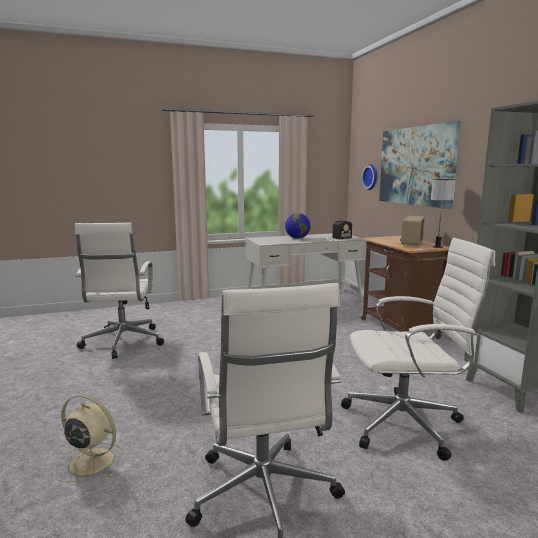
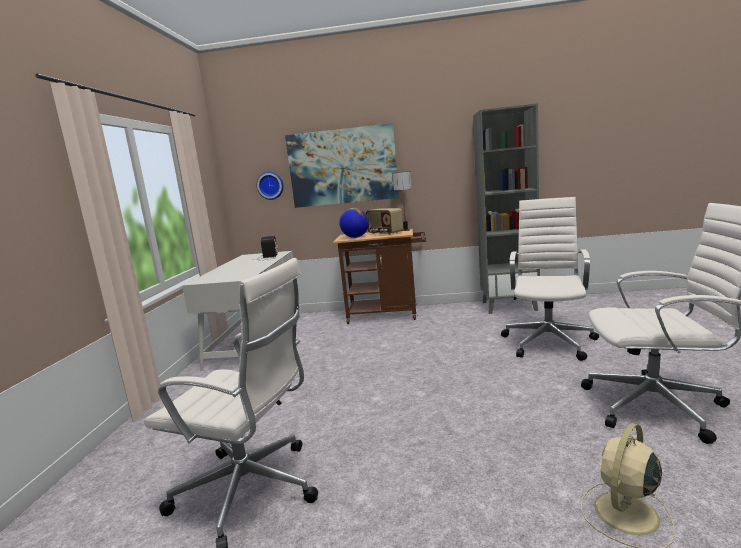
camera: 65 degrees left, 0 degrees up
(297, 238) = (238, 267): globe -> globe (355, 237)

